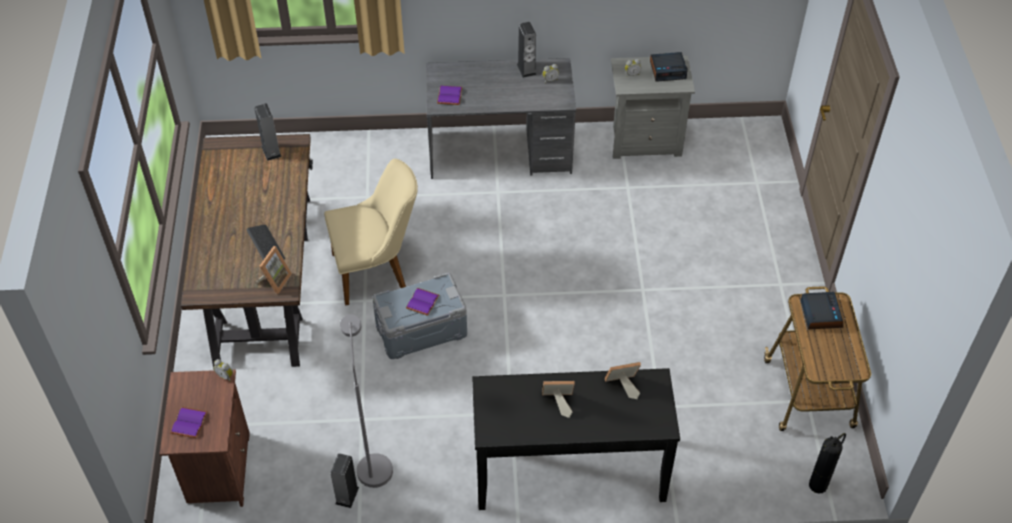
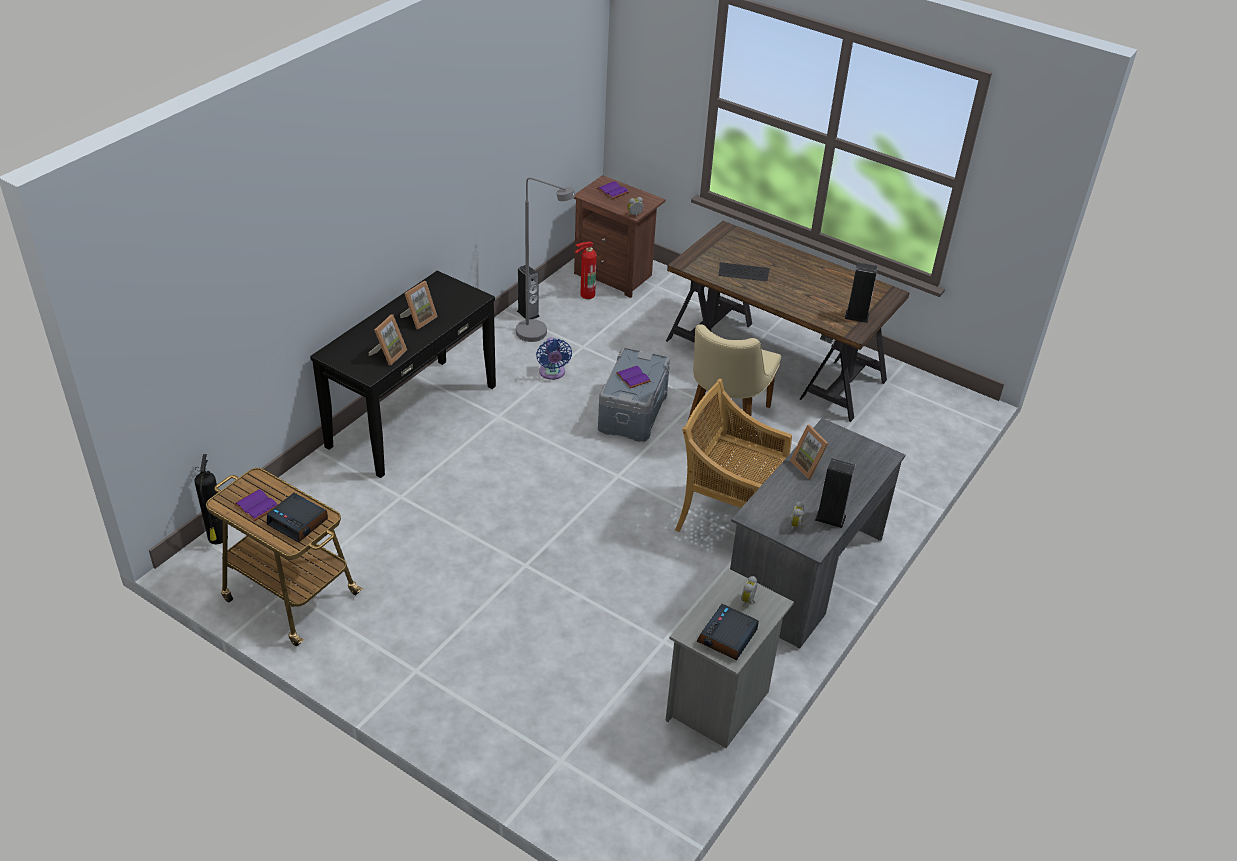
camera: 125 degrees right, 10 degrees down
(274, 471) = (585, 294): none -> fire extinguisher
(275, 280) = (700, 263): picture frame -> picture frame (809, 466)
(420, 415) = (552, 373): none -> blue fan
(450, 96) = (835, 444): purple book -> purple book (255, 506)
(486, 214) = (727, 517): none -> beige chair

